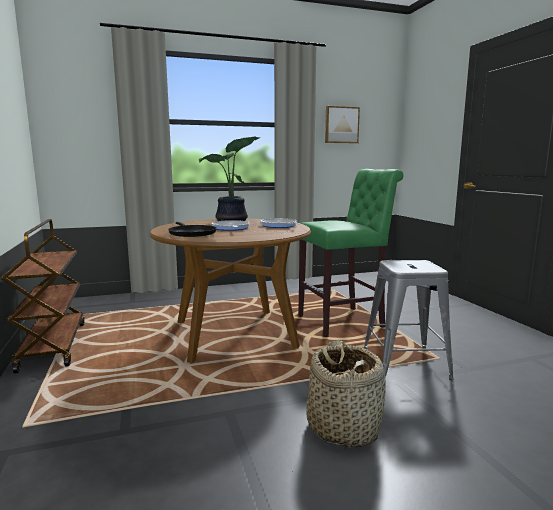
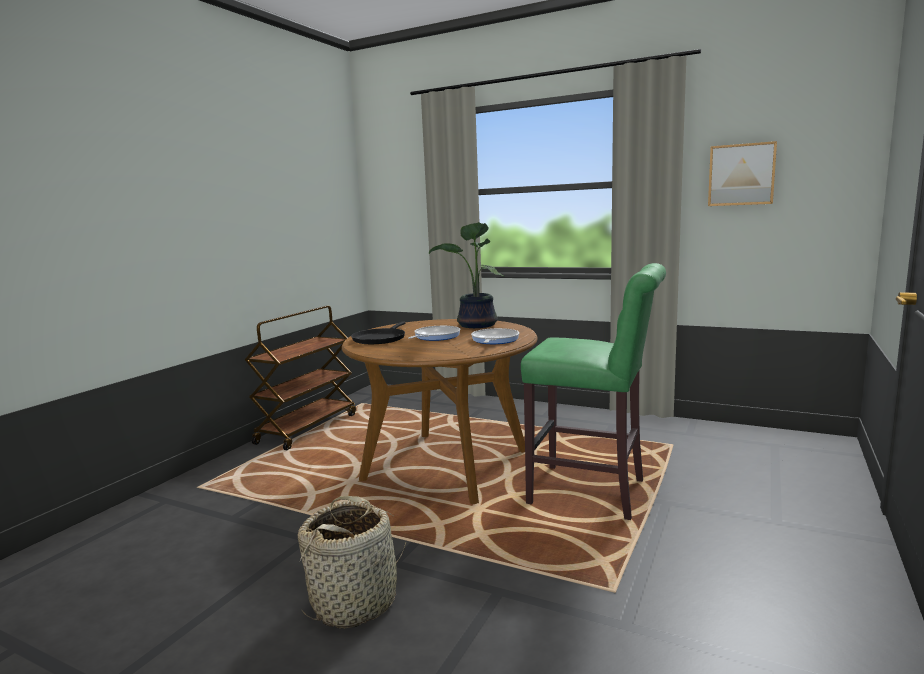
camera: 45 degrees right, 0 degrees up
(404, 364) = (552, 575): grey stool -> none

